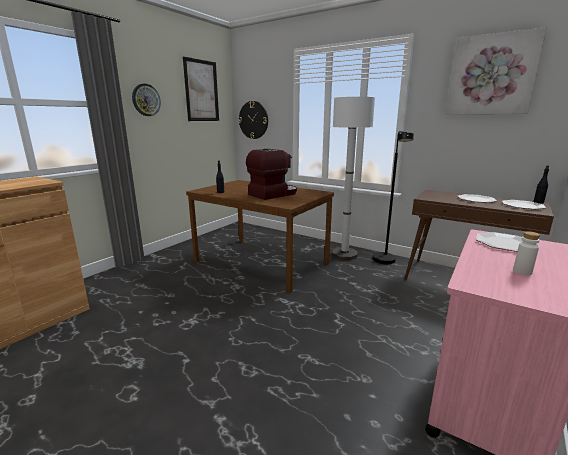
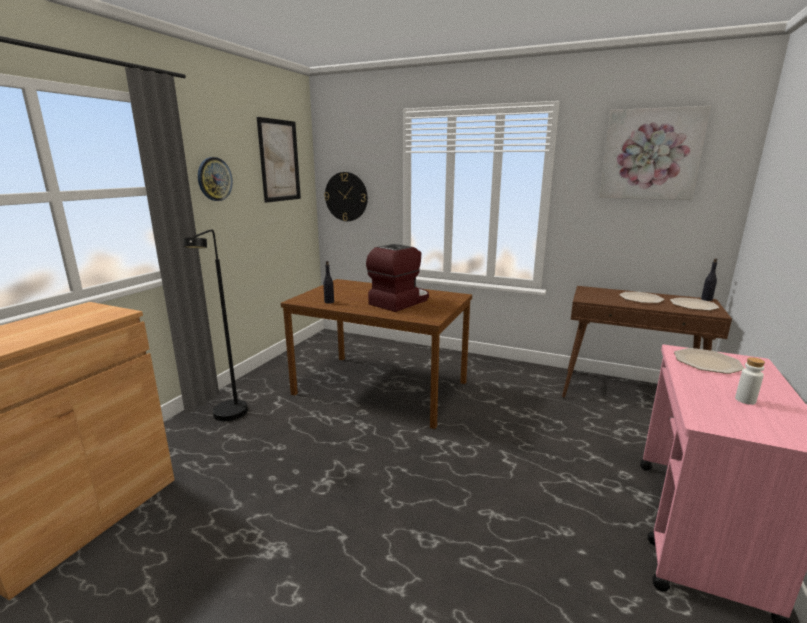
camera: 10 degrees left, 0 degrees up
(344, 255) = (480, 368): white floor lamp -> none
(385, 262) = (532, 375): black floor lamp -> black floor lamp (229, 417)

